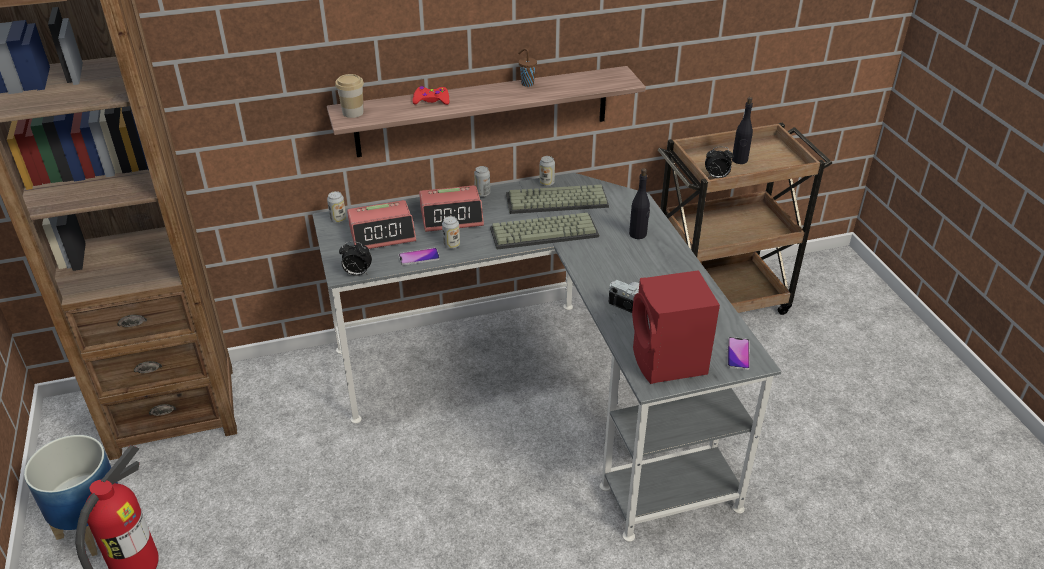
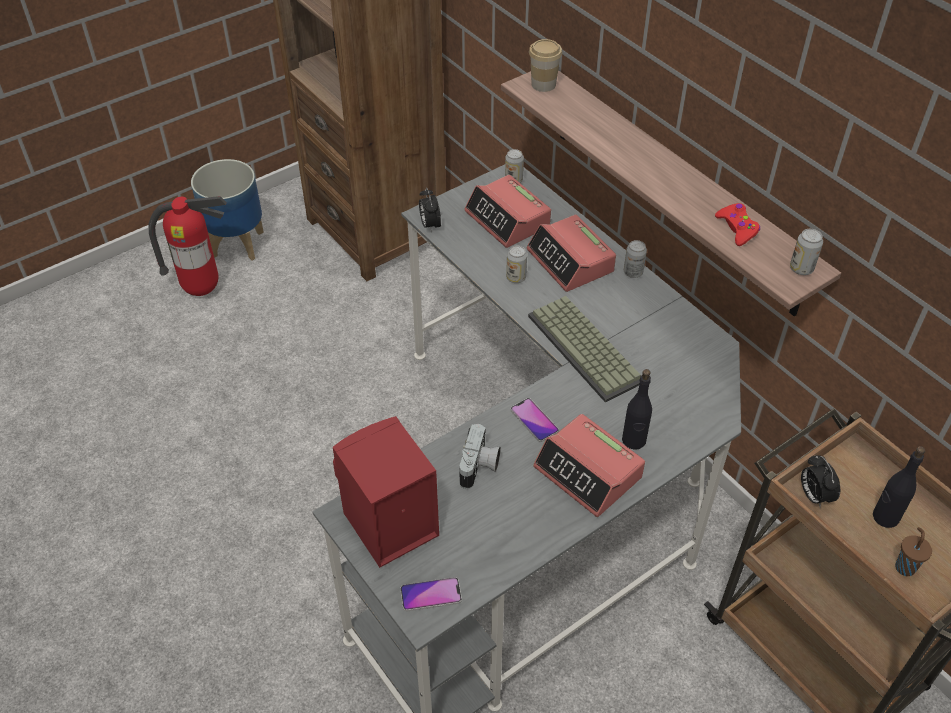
camera: 70 degrees right, 10 degrees up
(419, 257) = (480, 260): phone -> phone (534, 420)
(431, 100) = (609, 129): red game controller -> red game controller (737, 228)
(526, 83) = (709, 191): brown cup -> brown cup (905, 566)
(546, 183) = (694, 323): can -> can (801, 268)
(556, 202) = (657, 342): keyboard -> none
(657, 259) = (588, 473): none -> alarm clock

